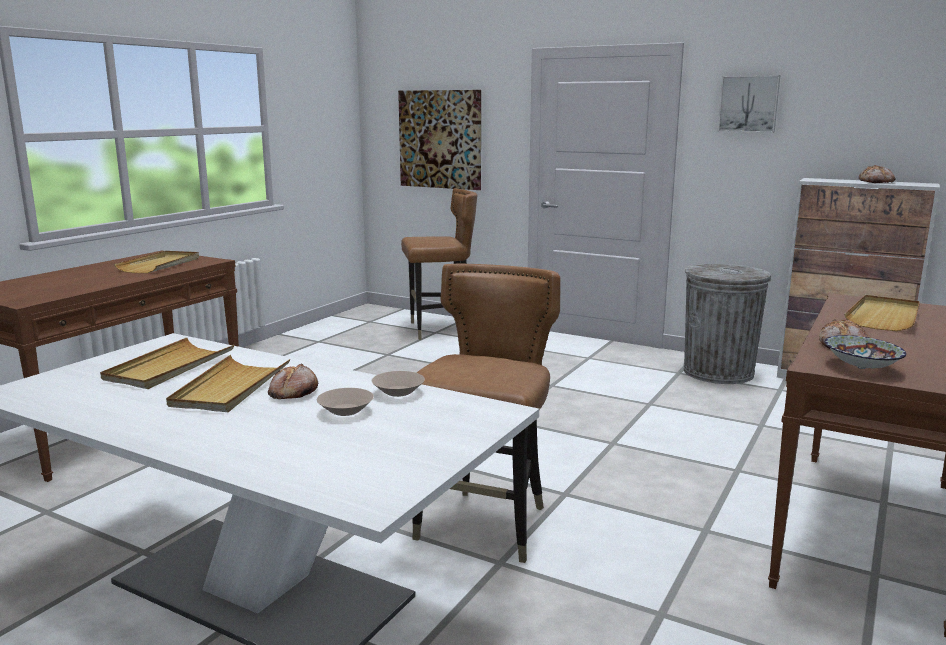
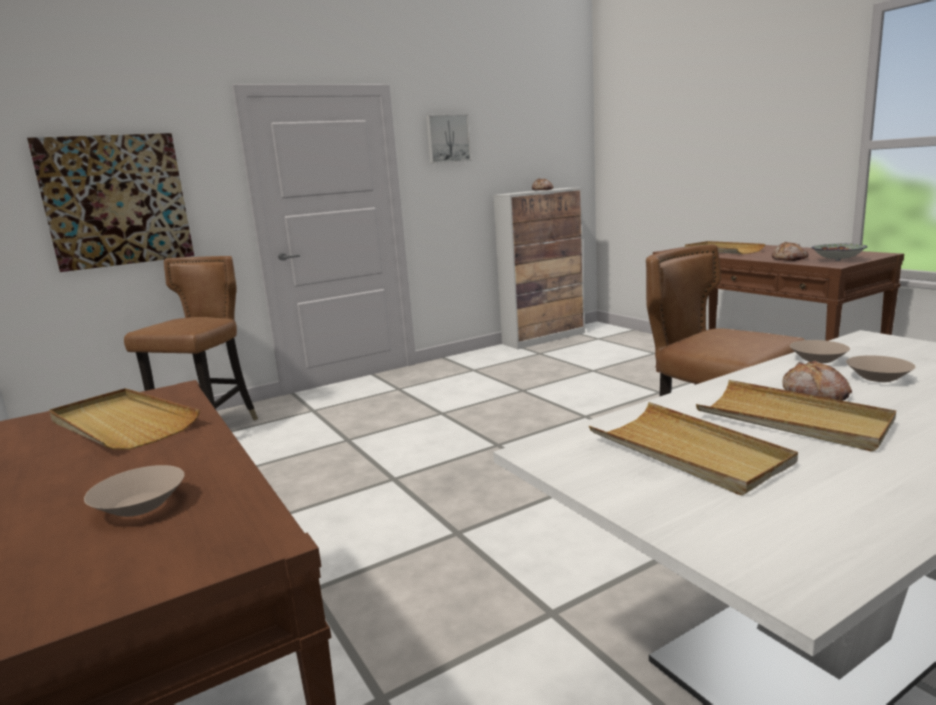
camera: 60 degrees left, 0 degrees up
(61, 285) = (141, 507): none -> beige bowl
(718, 372) = (488, 360): grey trash can -> none

